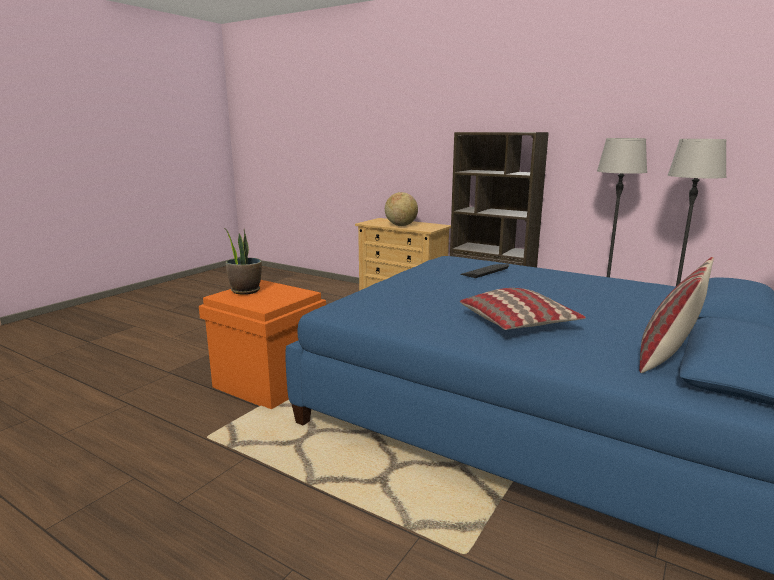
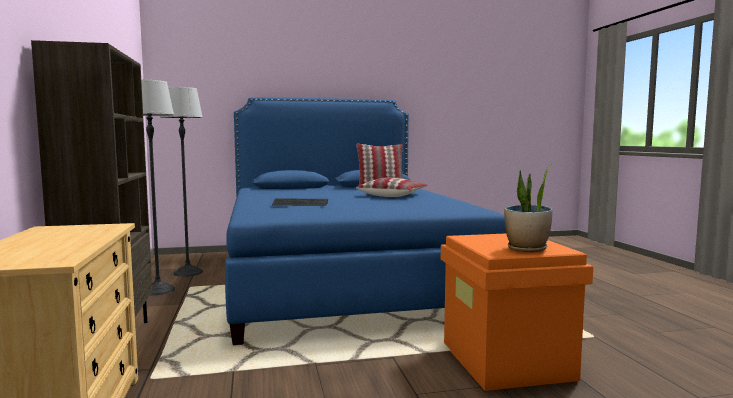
camera: 135 degrees left, 10 degrees down
(401, 225) = (74, 240): globe -> none

